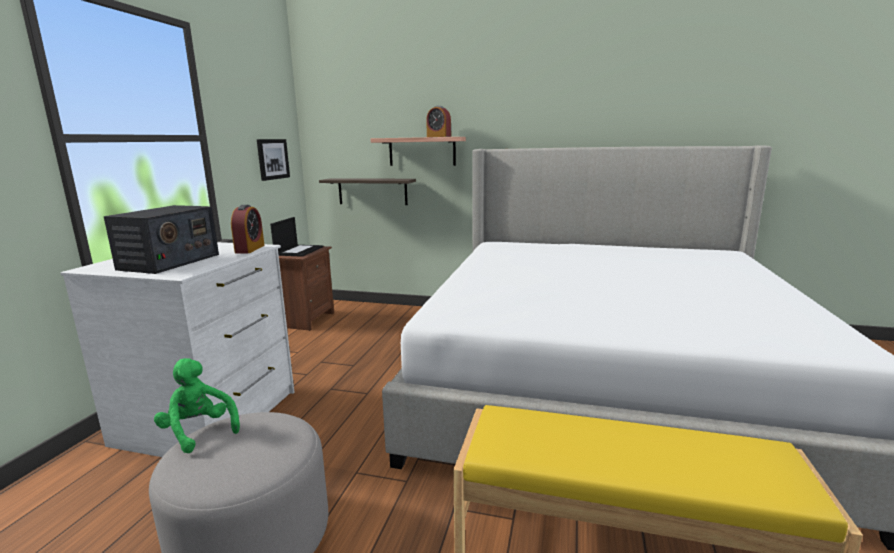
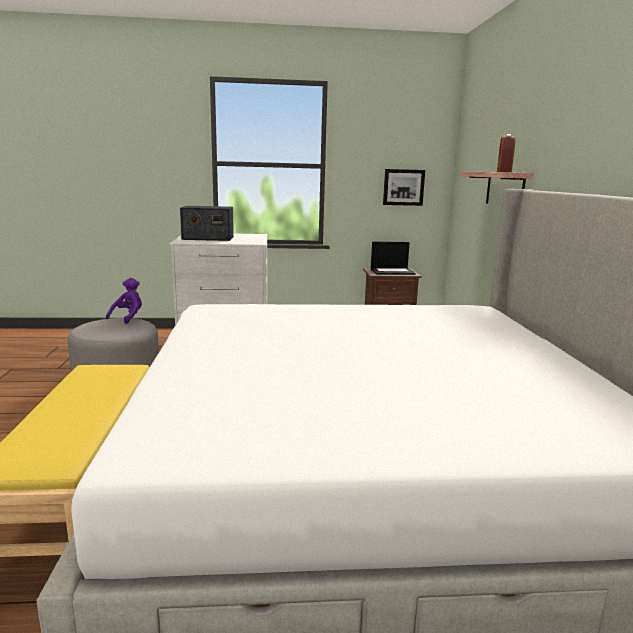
camera: 70 degrees right, 0 degrees up
(199, 431) = (128, 317): green plush toy -> purple plush toy
(250, 249) = (247, 242): alarm clock -> none
(372, 191) = (474, 230): shelf -> none

